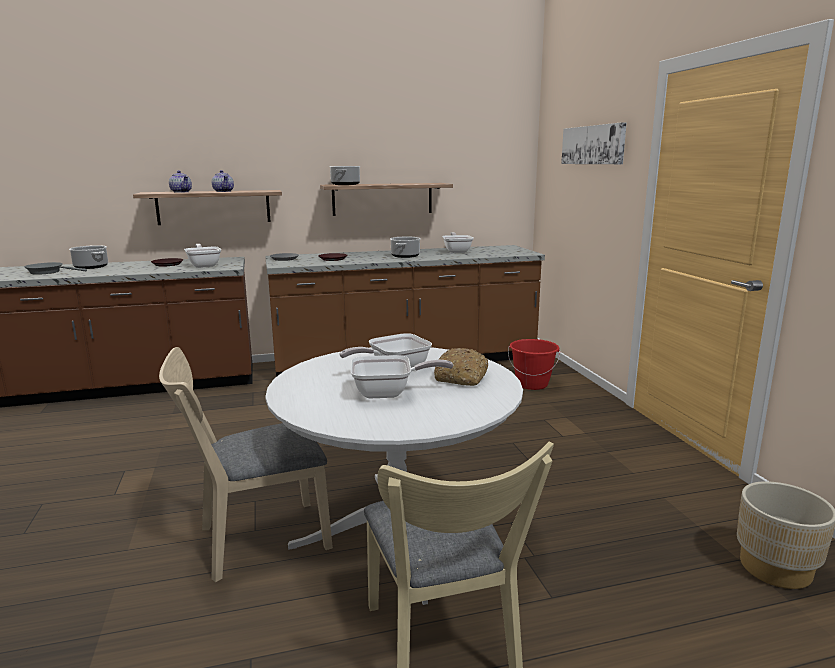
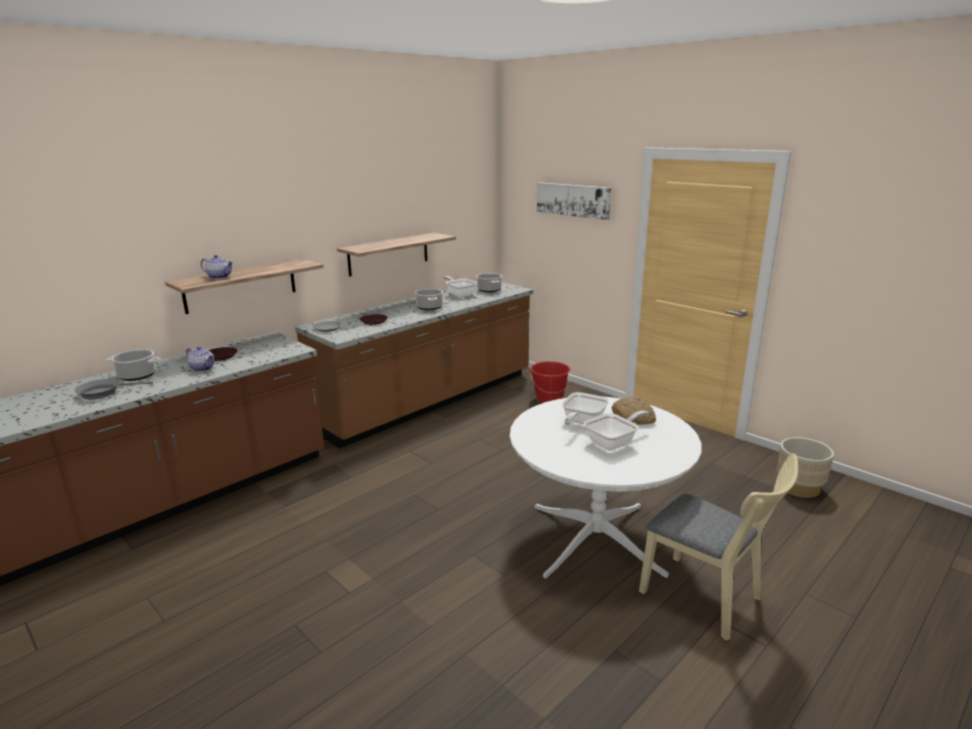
camera: 30 degrees left, 5 degrees up
(204, 265) = (265, 351): frying pan -> none
(224, 191) = (262, 270): teapot -> teapot (203, 368)
(254, 540) = (514, 582): beige chair -> none
(345, 184) = (367, 247): cooking pot -> cooking pot (489, 290)

